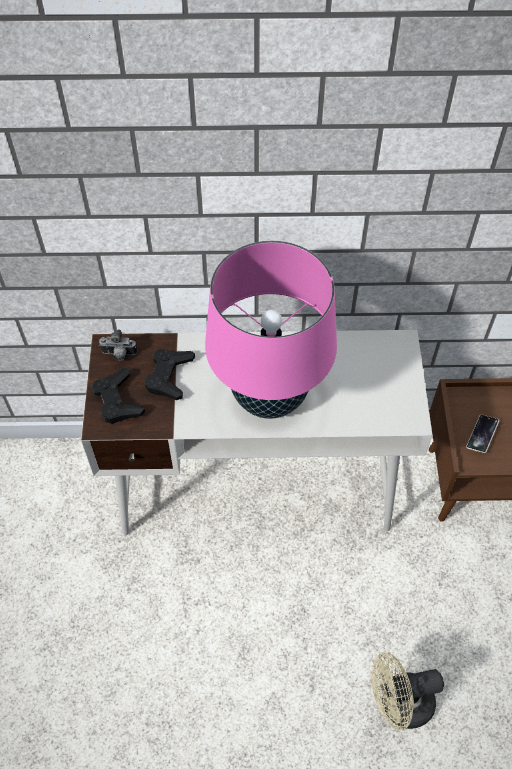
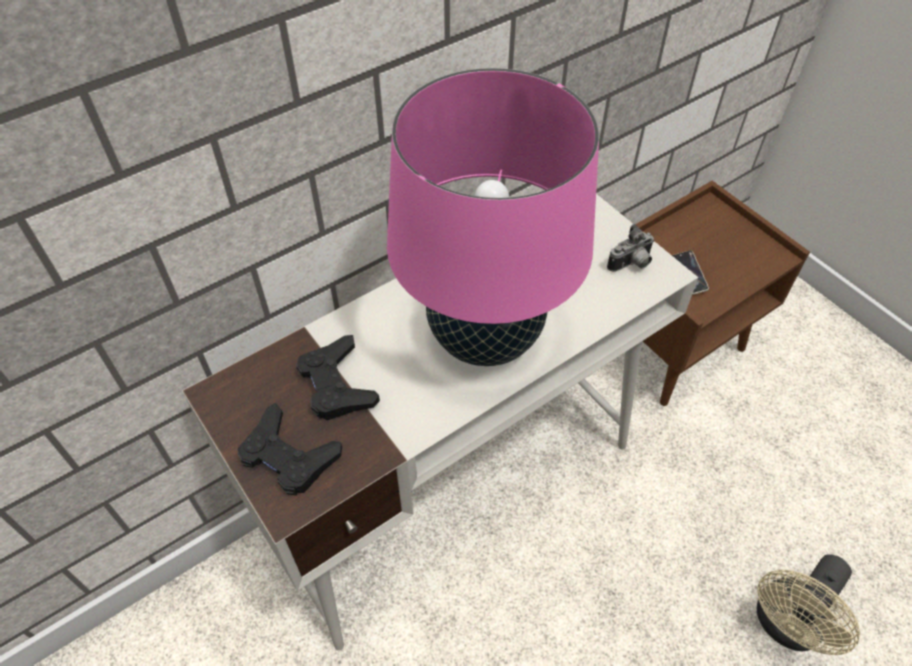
camera: 35 degrees left, 5 degrees down
(119, 355) = (243, 396): camera -> camera (631, 264)

